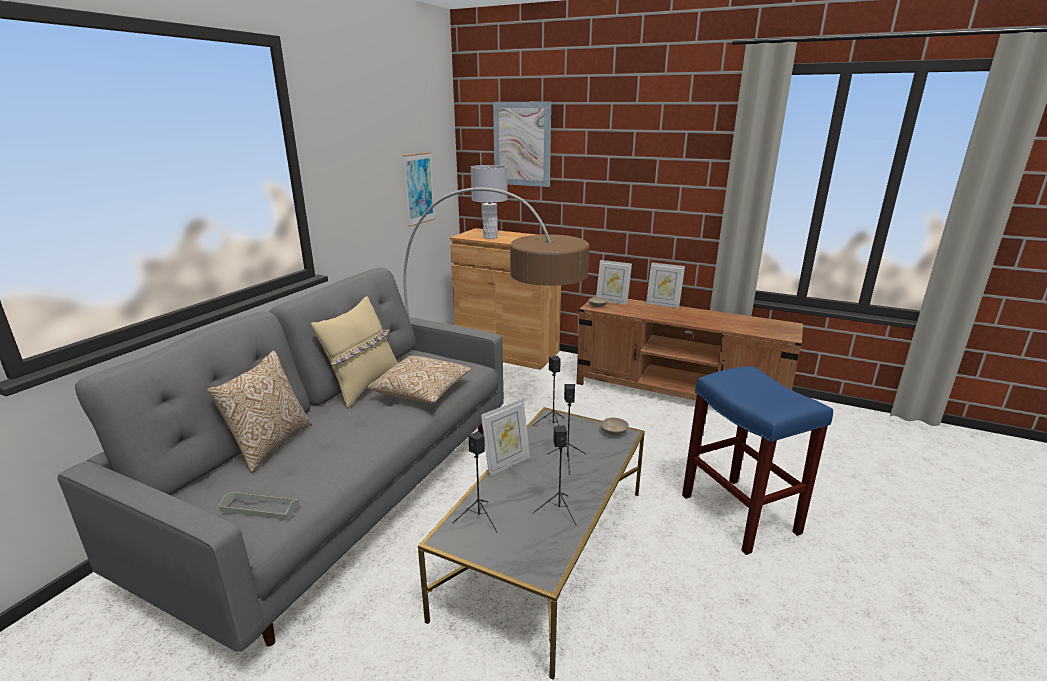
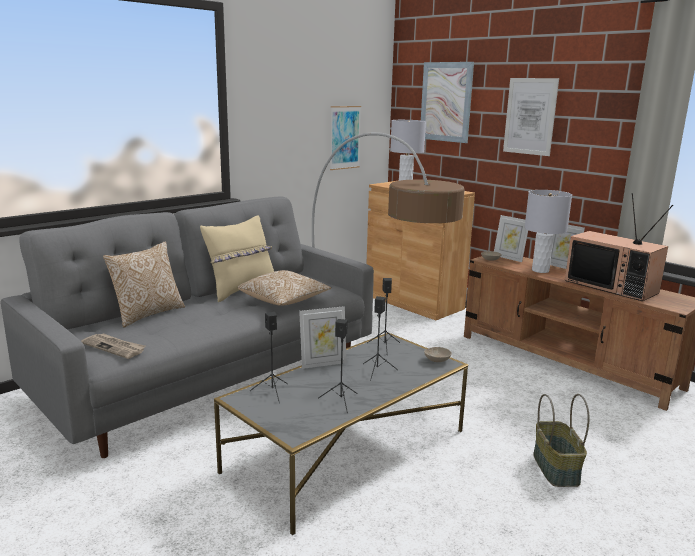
camera: 20 degrees right, 5 degrees down
(260, 508) = (114, 347): grey tray -> newspaper
(617, 158) = (530, 116): none -> picture
(650, 312) = (540, 270): none -> grey table lamp
(722, 321) = (612, 286): none -> television
(741, 514) = (557, 469): blue stool -> basket

